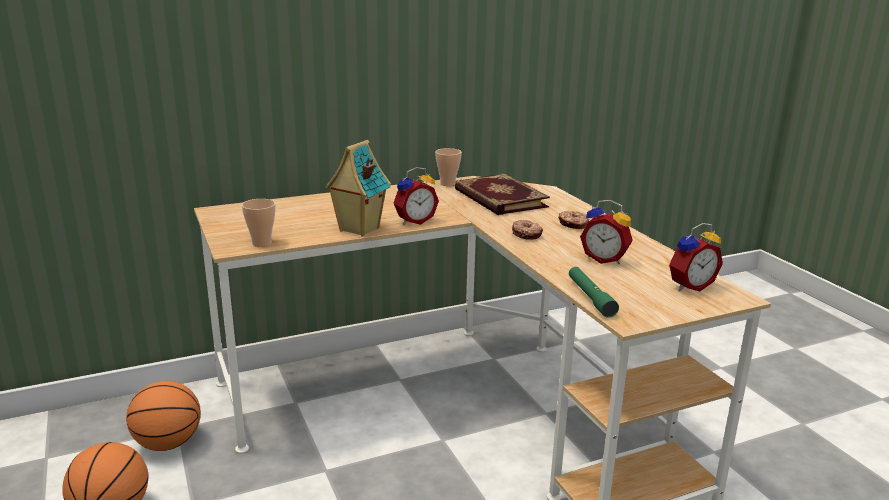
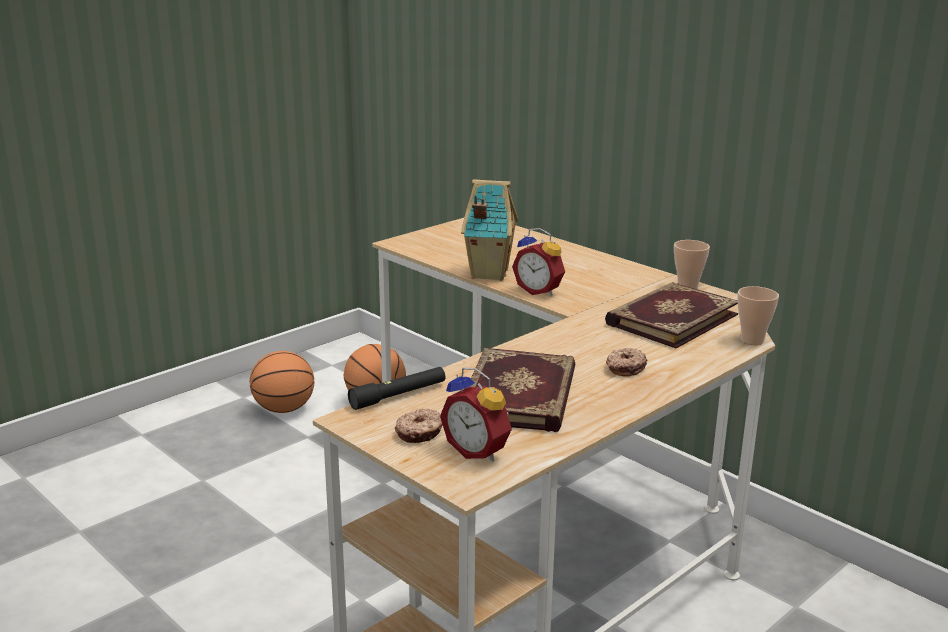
camera: 70 degrees right, 0 degrees up
(261, 243) = (418, 249): cup -> cup (752, 340)
(526, 234) = (559, 346): donut -> donut (420, 433)
(590, 297) = (398, 395): green flashlight -> black flashlight
(605, 259) = (522, 395): alarm clock -> book

